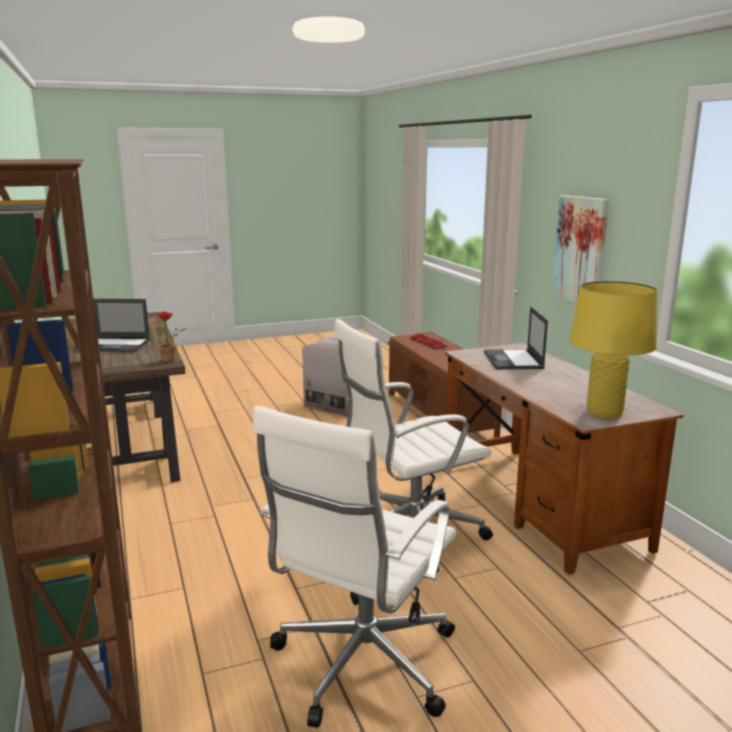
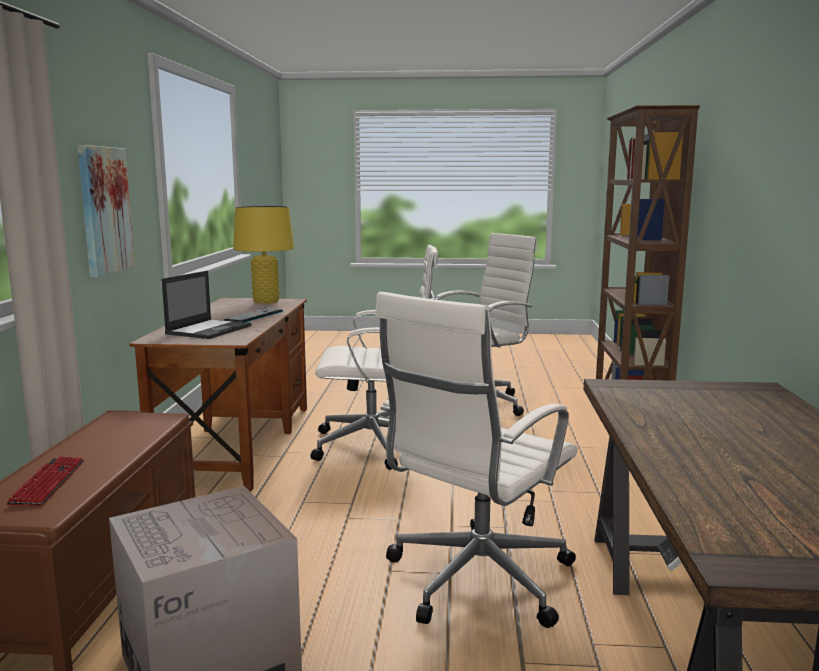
camera: 155 degrees left, 5 degrees down
(117, 346) = (725, 430): laptop -> none
(171, 360) = (606, 388): potted plant -> none
(251, 447) = (475, 580): none -> white office chair
(532, 382) = (254, 316): none -> keyboard

